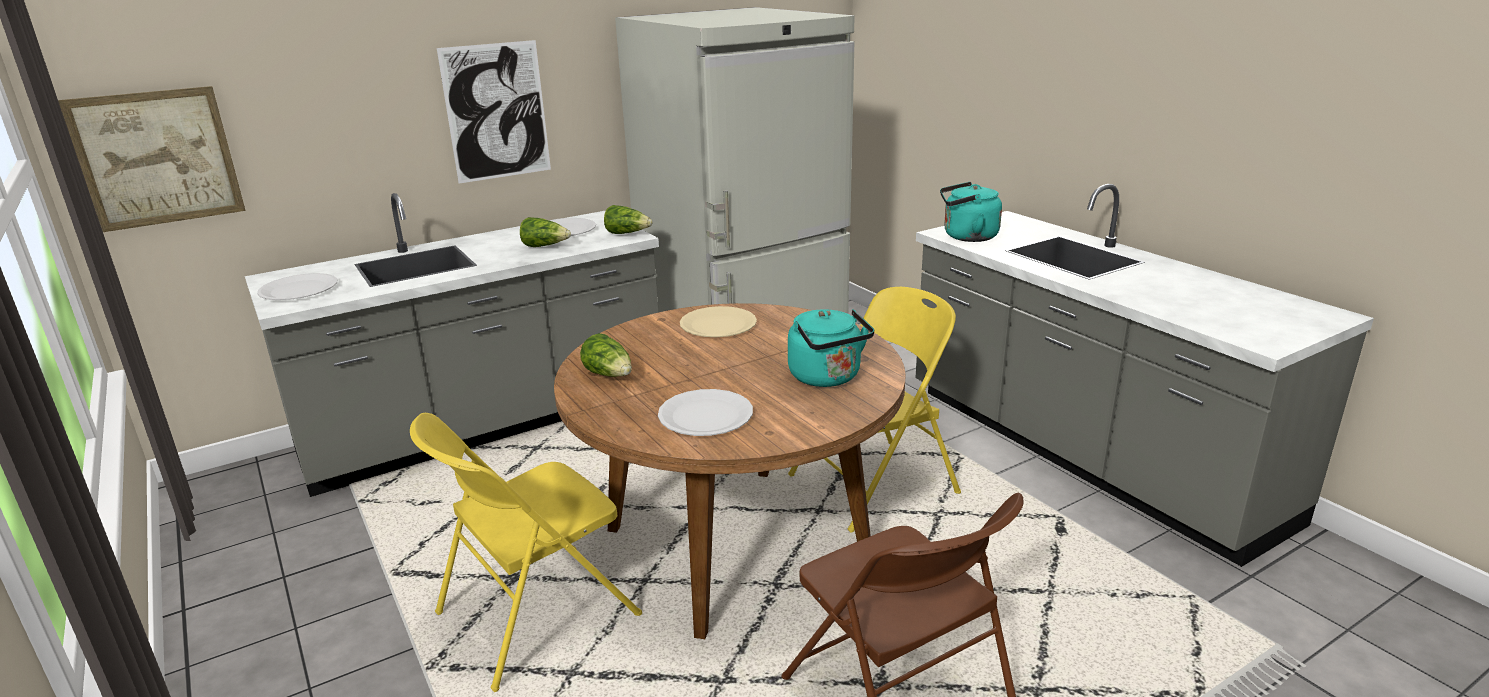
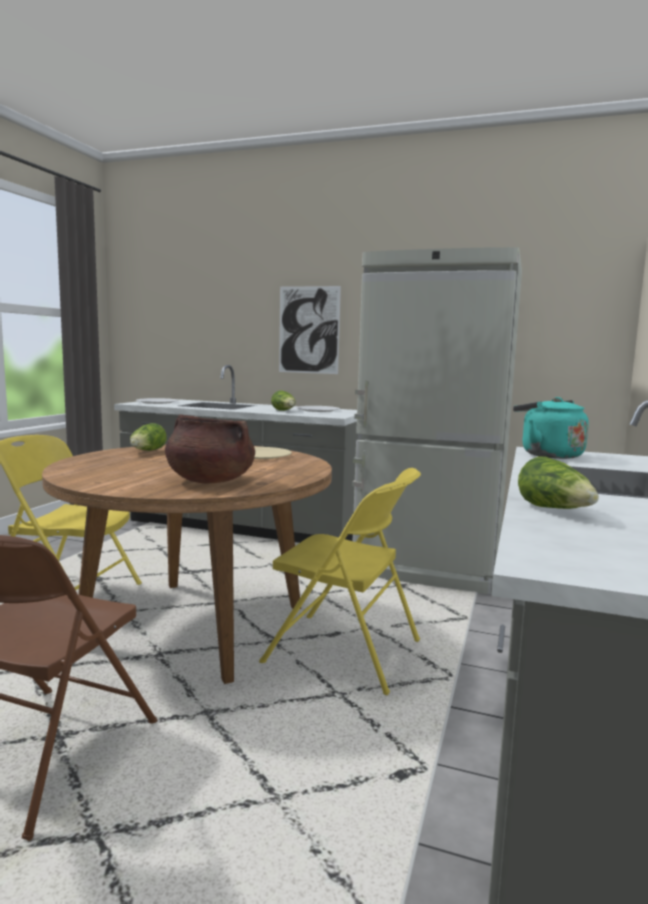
camera: 50 degrees right, 15 degrees down
(157, 158) = (145, 330): picture -> none
(627, 233) = (338, 415): lettuce -> lettuce (555, 510)
(705, 415) = (109, 470): white plate -> none
(827, 378) = (209, 481): turquoise kettle -> brown cooking pot

